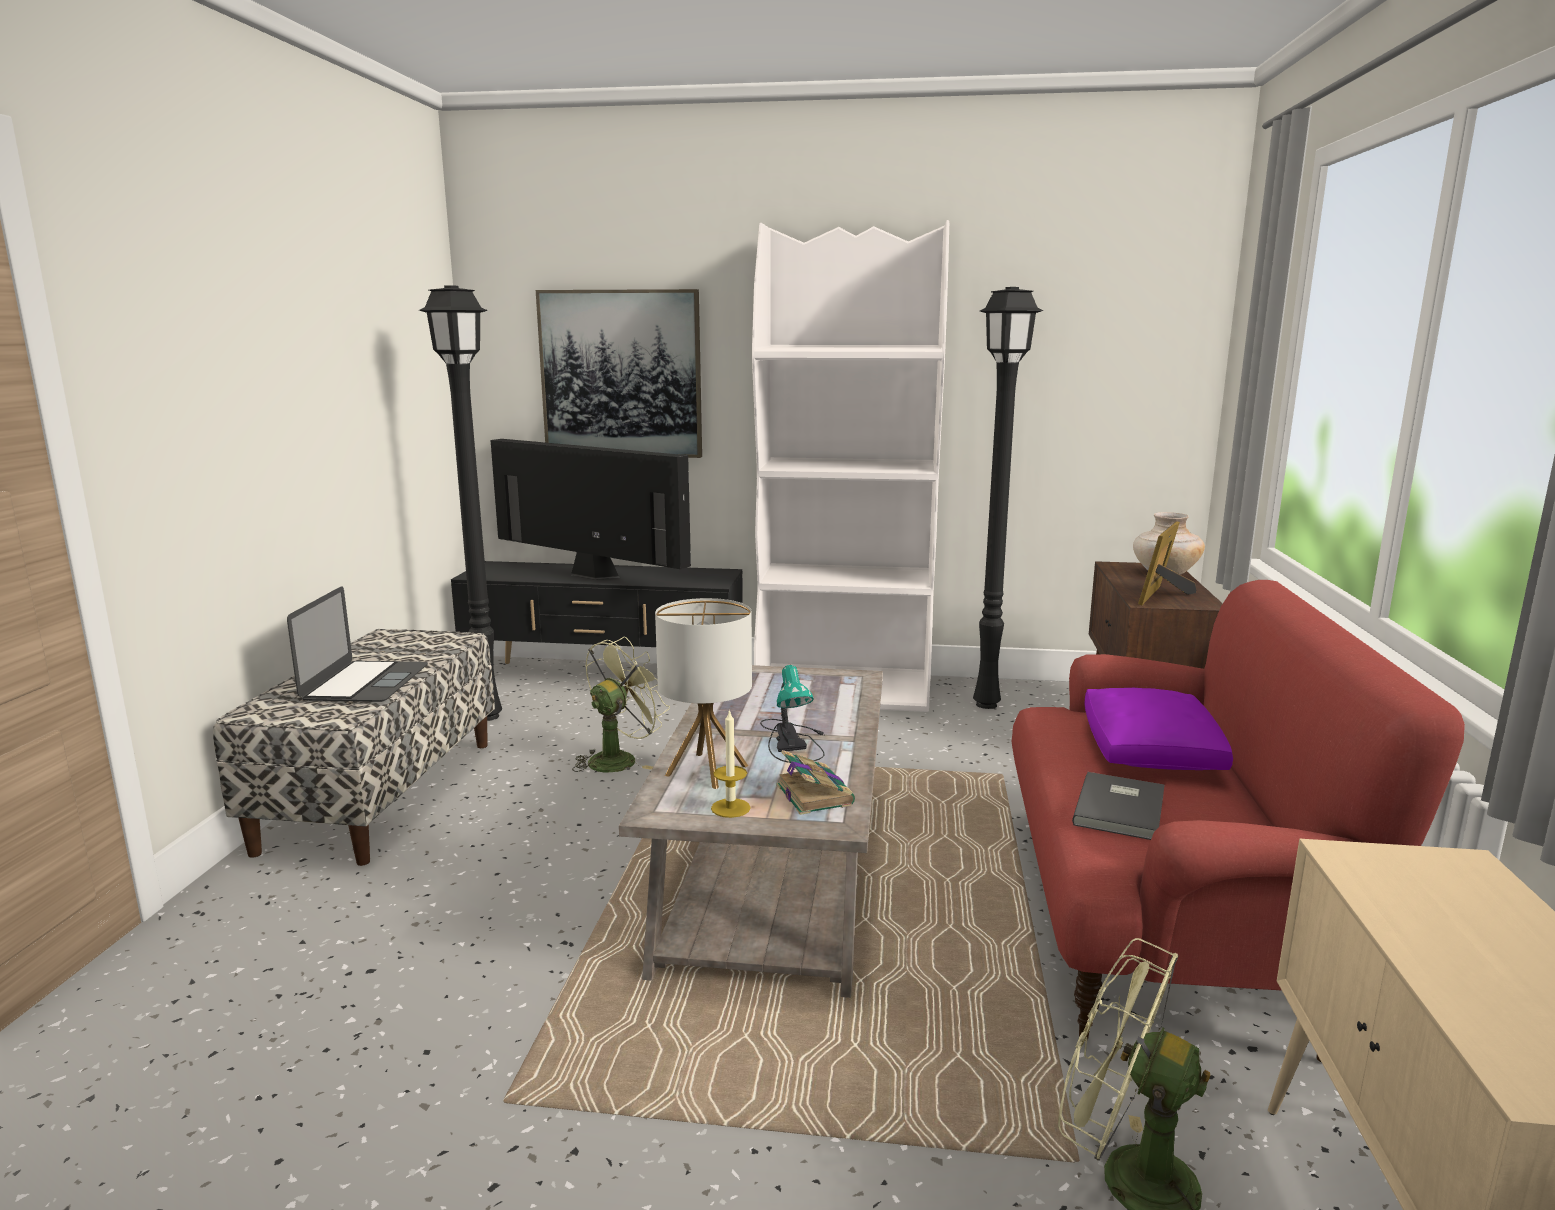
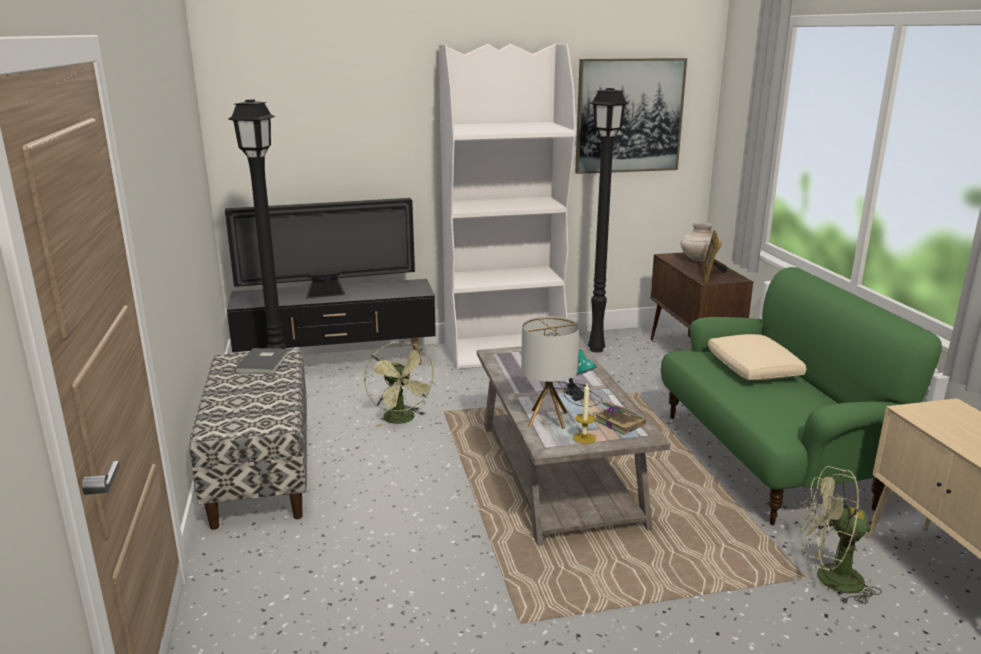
camera: 20 degrees left, 5 degrees up
(365, 682) = (262, 396): laptop -> none
(591, 575) = (328, 294): television -> television turned 150 degrees clockwise
(619, 759) = (402, 420): green fan -> green fan turned 135 degrees clockwise
(621, 374) = (333, 148): picture -> picture (629, 116)
(1122, 809) = (766, 404): grey book -> grey book (264, 363)
(1150, 751) = (753, 369): purple pillow -> beige pillow
(1159, 919) = (767, 458): red sofa -> green sofa

